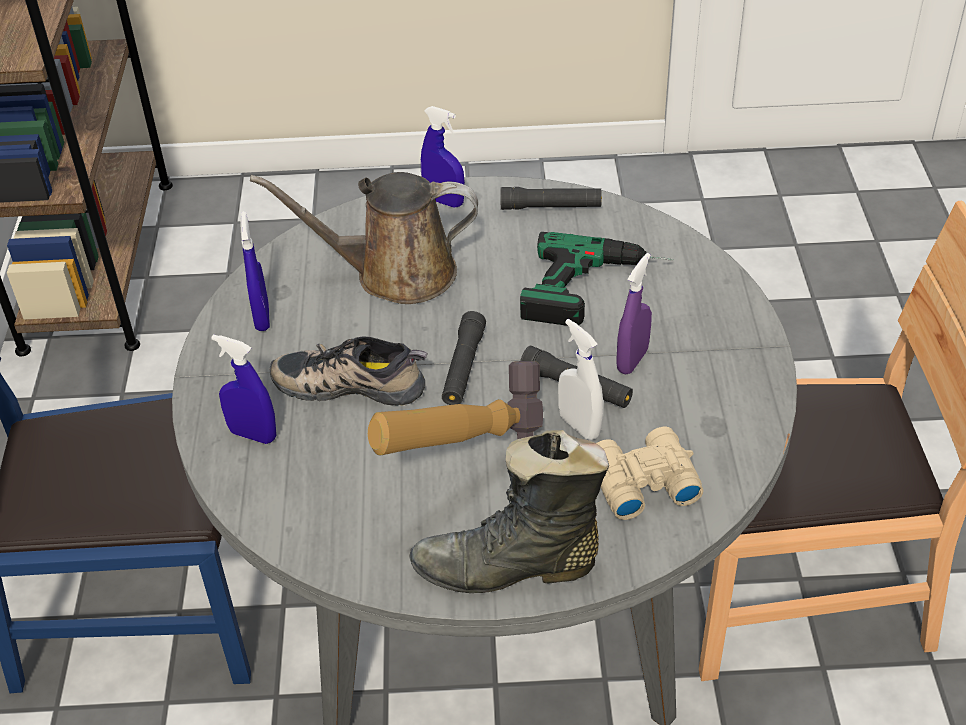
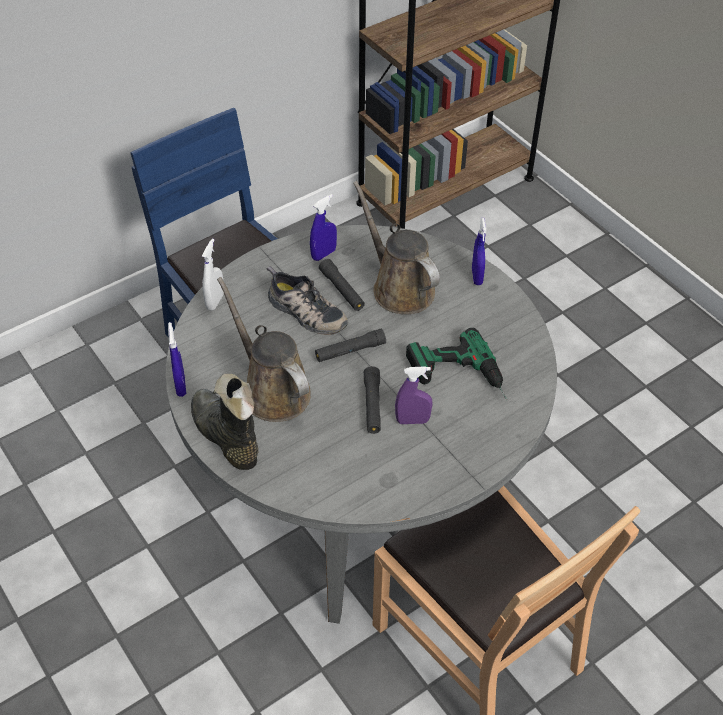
camera: 55 degrees right, 5 degrees up
(253, 435) = (242, 295): blue spray bottle -> blue spray bottle (180, 386)
(351, 382) = (305, 312): shoe -> shoe turned 150 degrees clockwise
(464, 477) = (272, 390): hammer -> brown watering can
(551, 206) = (514, 324): black flashlight -> black flashlight (342, 290)
(579, 426) = (343, 420): white spray bottle -> white spray bottle (215, 301)
(641, 482) = (321, 465): beige binoculars -> none

